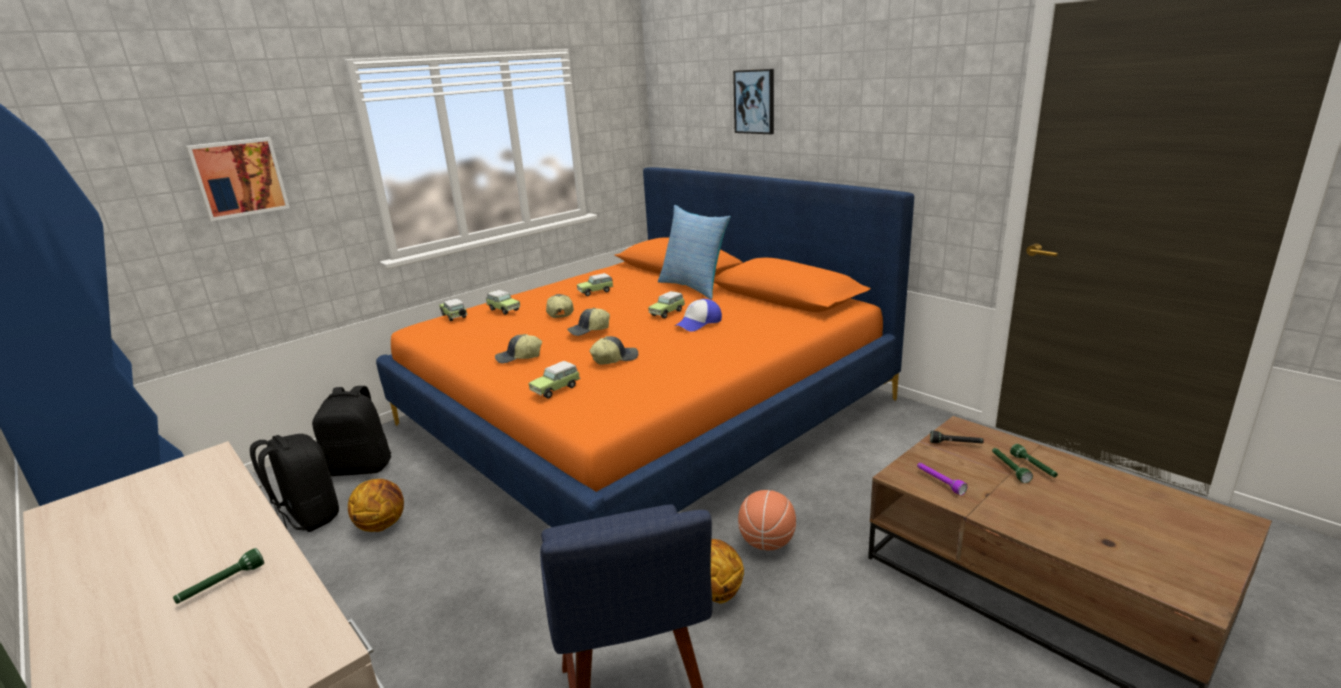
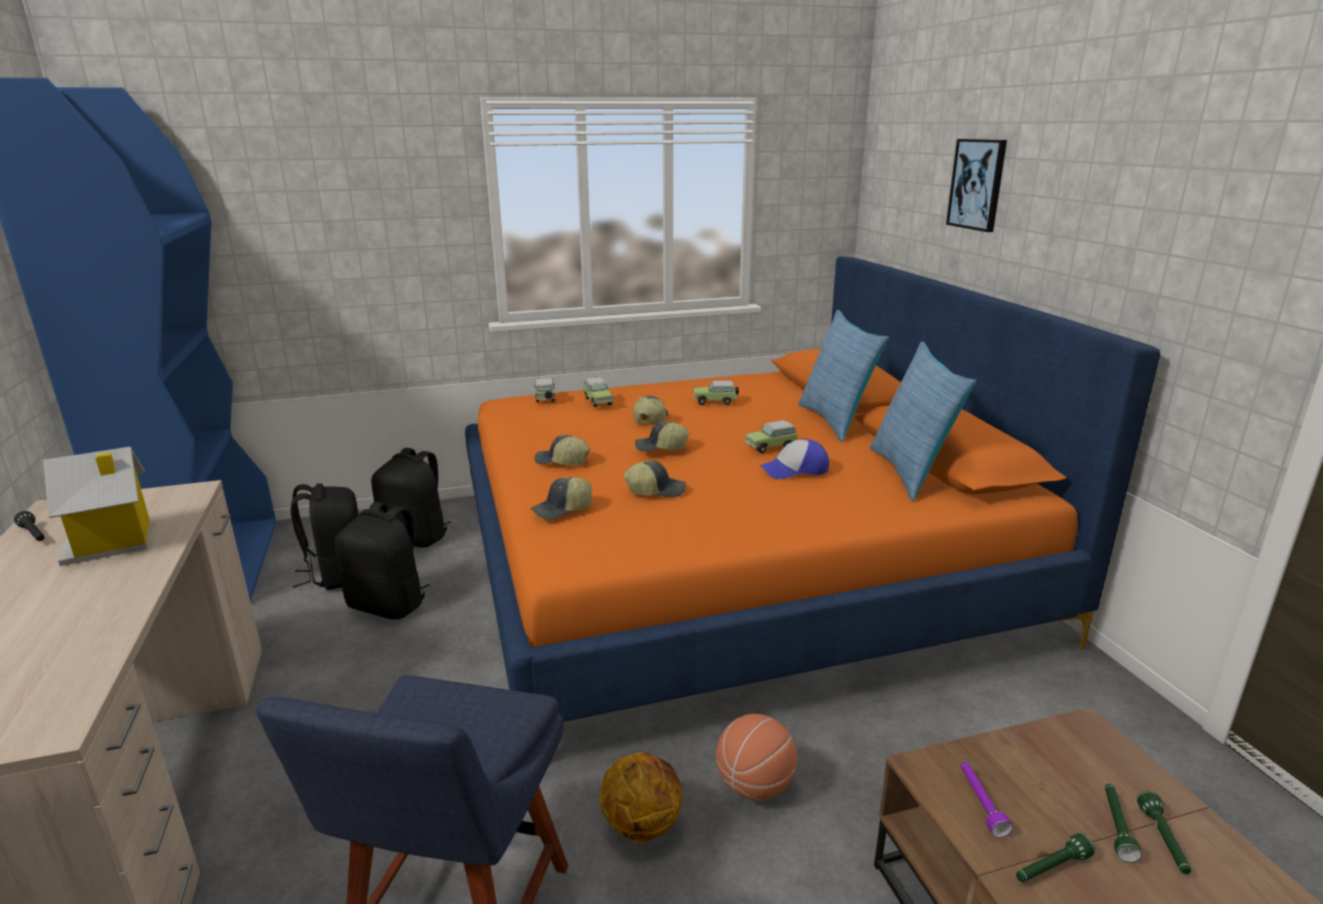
camera: 25 degrees right, 0 degrees up
(179, 516) = (113, 543): none -> toy house
(221, 585) = (66, 625): green flashlight -> green flashlight (1050, 868)
(239, 178) = (354, 215): picture -> none
(382, 524) = (389, 605): basketball -> black backpack
(557, 389) = (562, 510): toy car -> cap
(773, 308) = (911, 472): none -> pillow
(956, 444) = (1058, 753): black flashlight -> black flashlight (34, 535)

